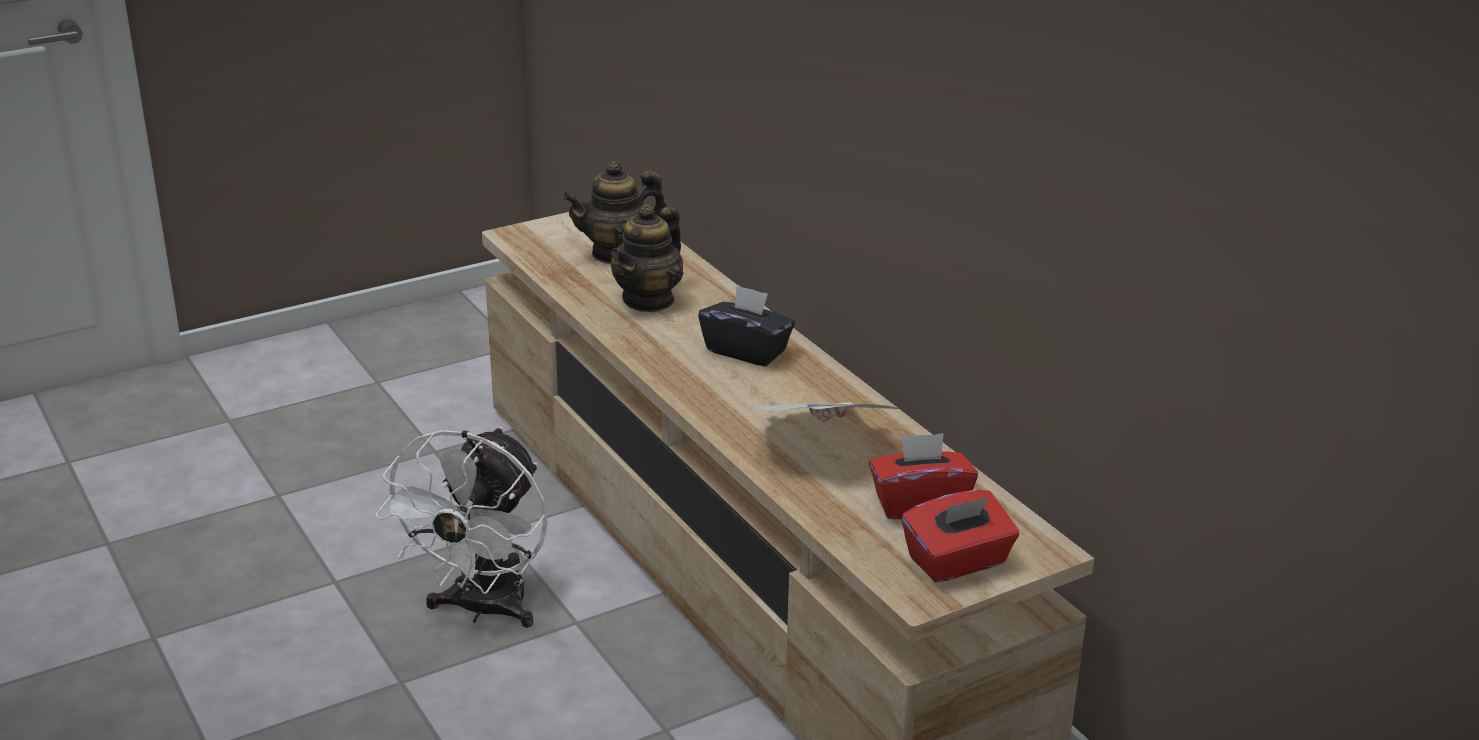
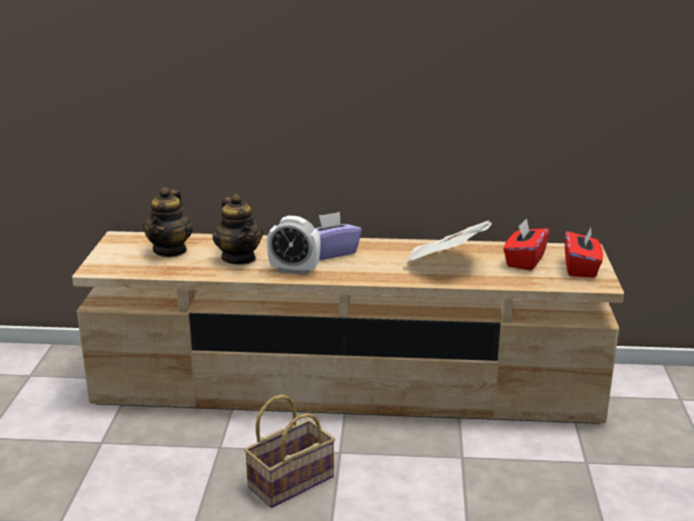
camera: 55 degrees left, 5 degrees down
(482, 610) = (291, 480): white fan -> basket
(659, 346) = (294, 270): none -> alarm clock
(746, 351) = (331, 252): black tissue box -> purple tissue box

